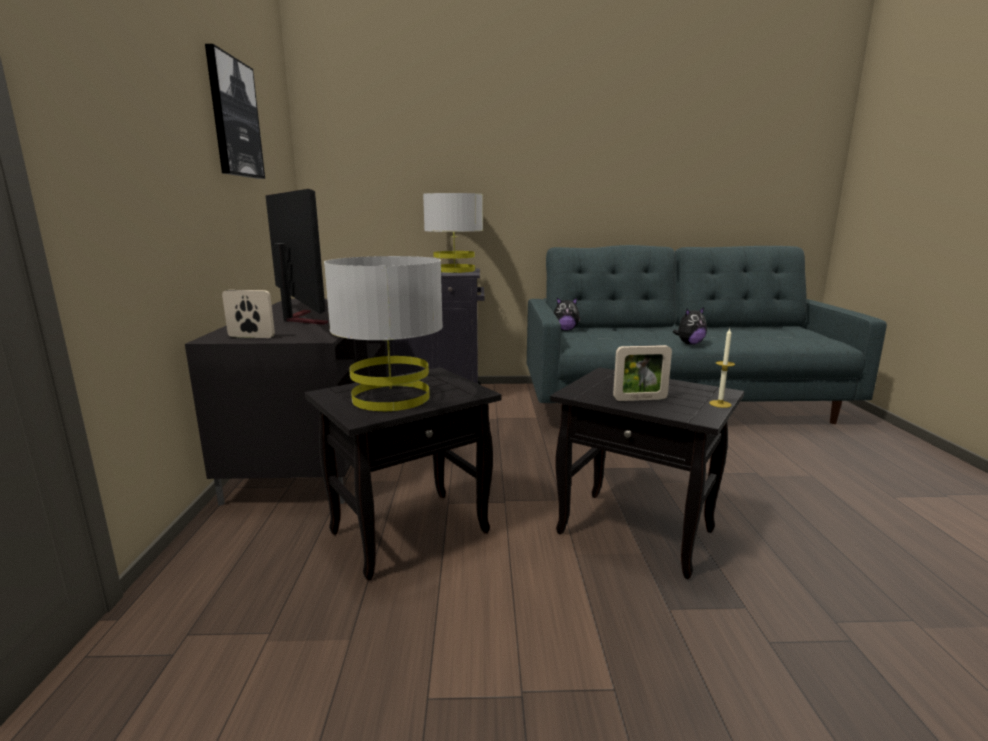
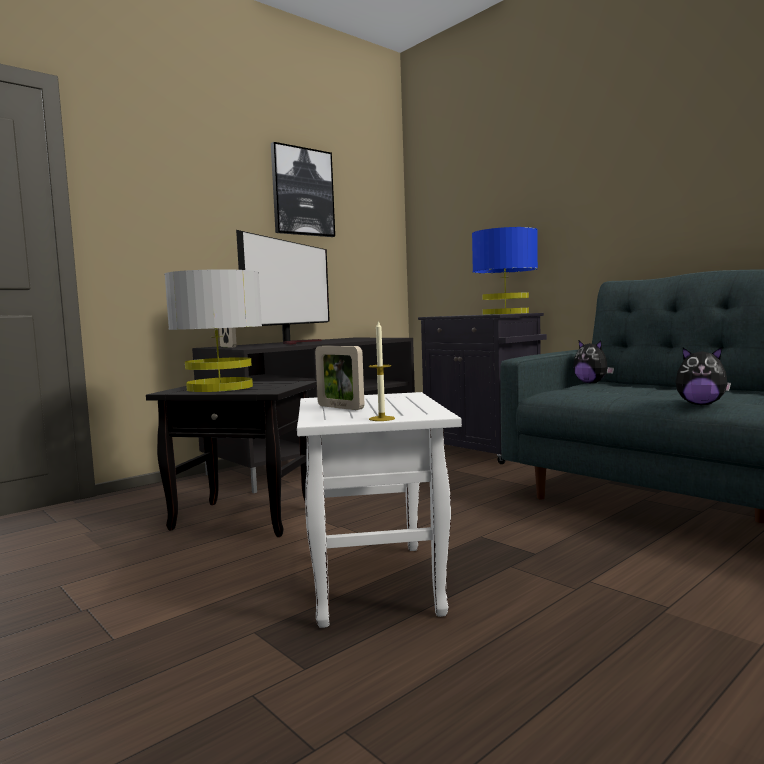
camera: 50 degrees right, 10 degrees down
(454, 270) = (505, 313): grey table lamp -> blue table lamp
(638, 532) = (377, 584): black side table -> white side table

